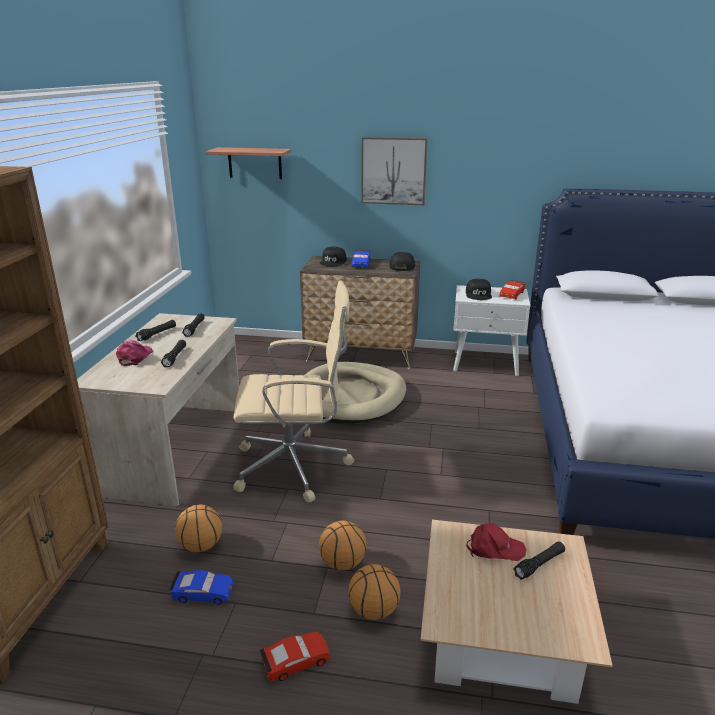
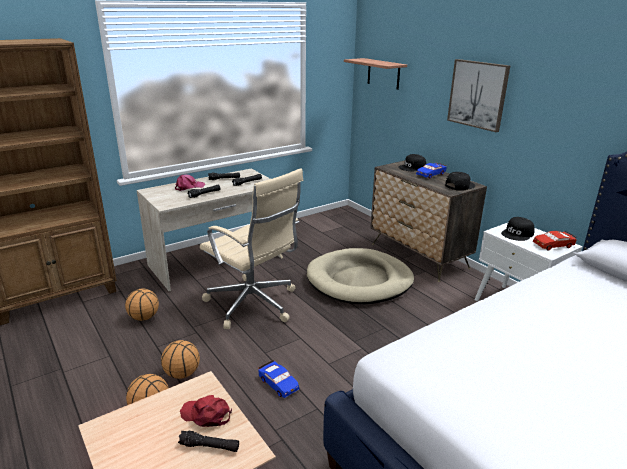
camera: 45 degrees right, 0 degrees up
(203, 593) = (107, 340): blue toy car -> blue toy car (278, 383)
(295, 661) = (81, 403): red toy car -> none
(494, 548) = (206, 414): red cap -> red cap turned 150 degrees clockwise

